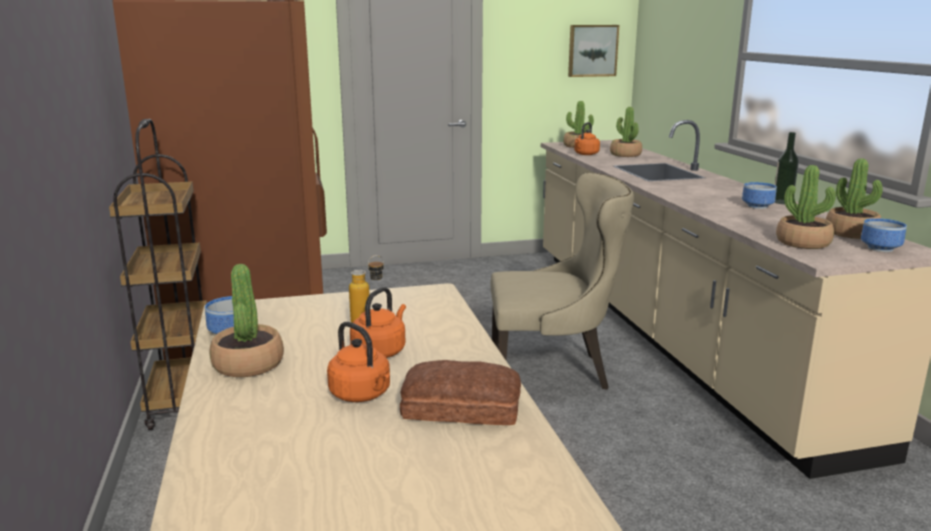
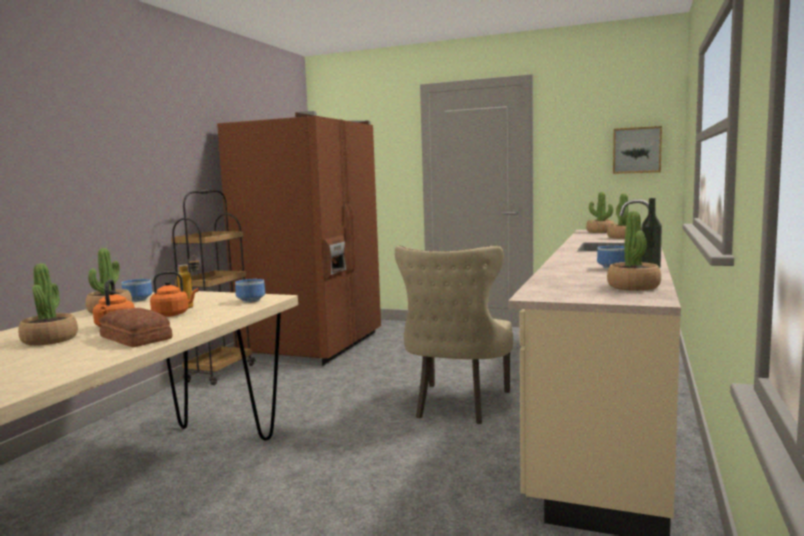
camera: 35 degrees right, 10 degrees down
(553, 372) = (458, 405): beige chair -> beige chair turned 75 degrees clockwise
(585, 154) = (586, 236): orange kettle -> none
(803, 243) = (560, 287): potted plant -> potted plant (50, 340)
(881, 248) = (622, 296): bowl -> bowl (252, 301)

